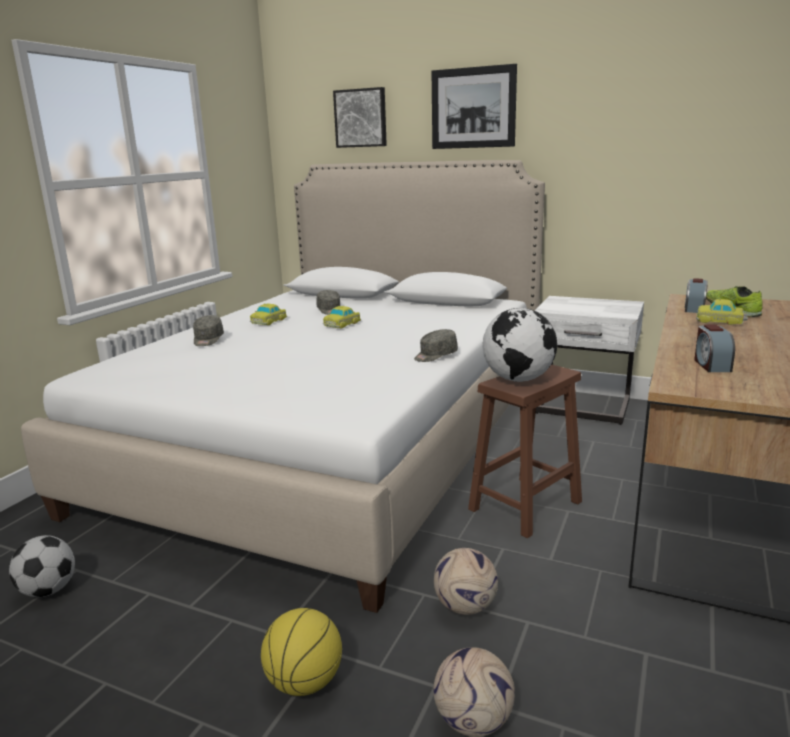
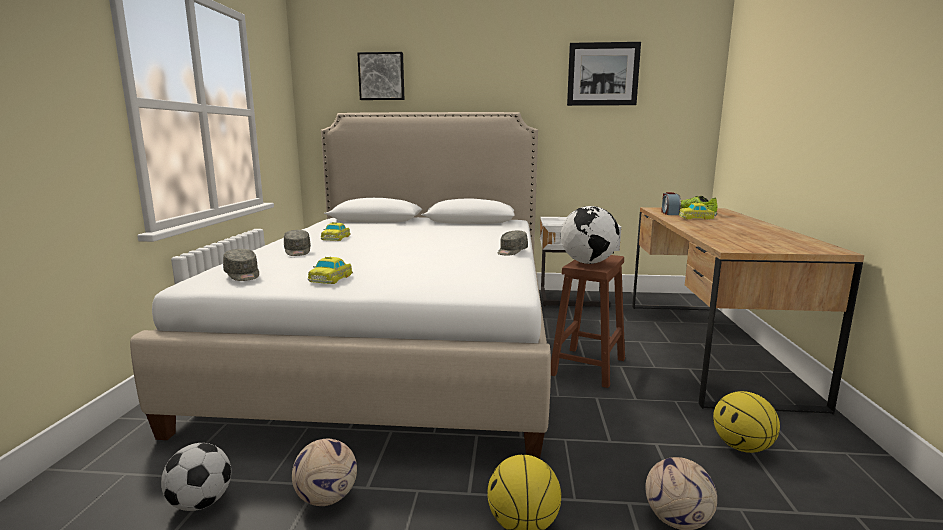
camera: 20 degrees left, 5 degrees down
(329, 310) = (381, 230): grey cap -> grey cap (243, 275)
(342, 324) = (406, 237): toy car -> toy car (331, 278)
(465, 607) = (603, 442): football -> football (326, 499)
(473, 108) = (478, 72): picture -> picture (603, 74)
(637, 650) = (742, 447): none -> basketball
(711, 365) = (733, 238): alarm clock -> none

